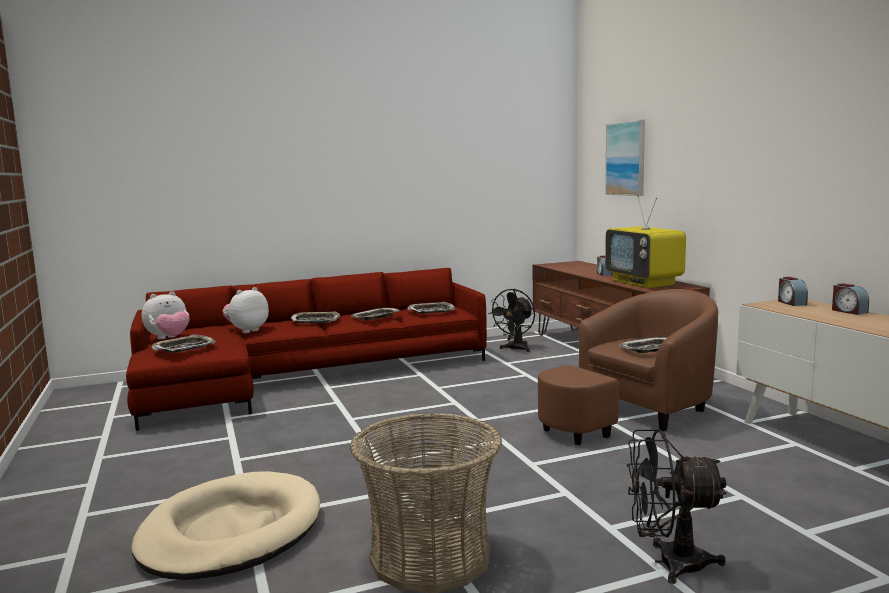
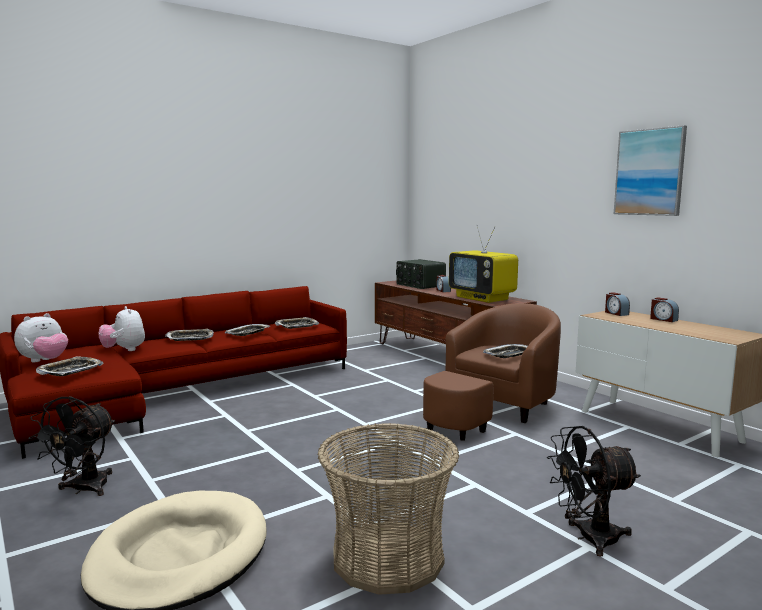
camera: 15 degrees left, 0 degrees up
(247, 330) = (124, 350): plush toy -> plush toy turned 60 degrees counterclockwise
(515, 349) = (366, 357): black fan -> black fan (83, 489)
(582, 268) = (420, 285): none -> radio
(626, 158) = (457, 193): picture -> picture (649, 172)

